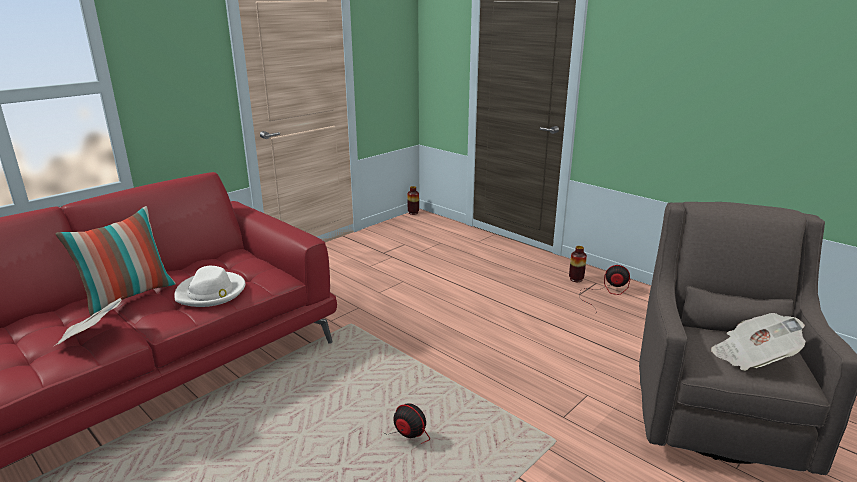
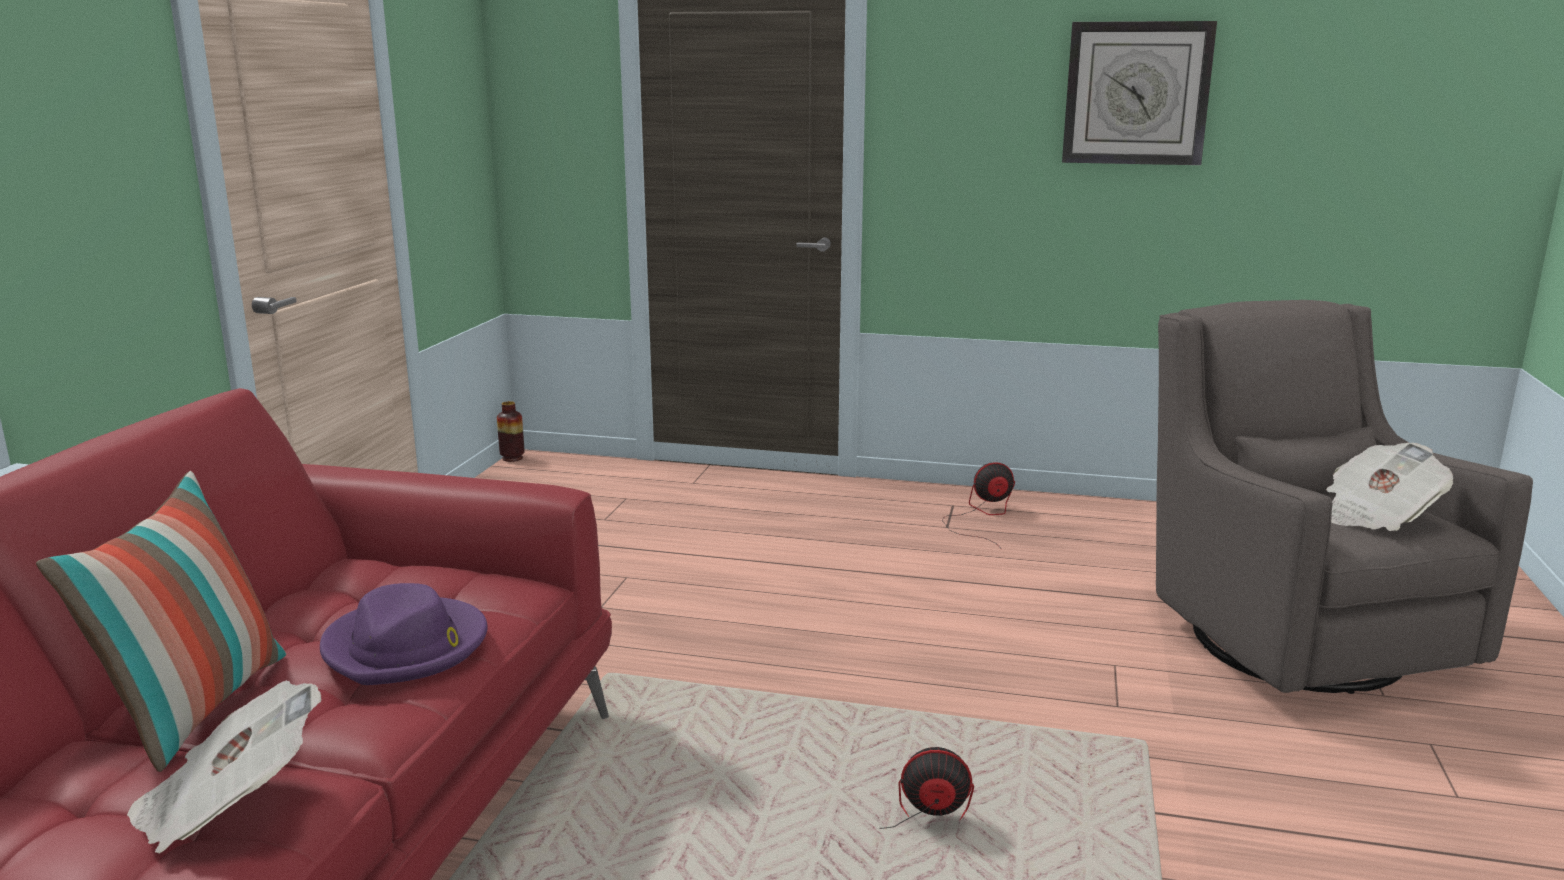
camera: 30 degrees left, 5 degrees down
(211, 292) = (406, 647): white hat -> purple hat
(576, 279) = (918, 507): vase -> none
(738, 58) = (1136, 93): none -> wall clock

